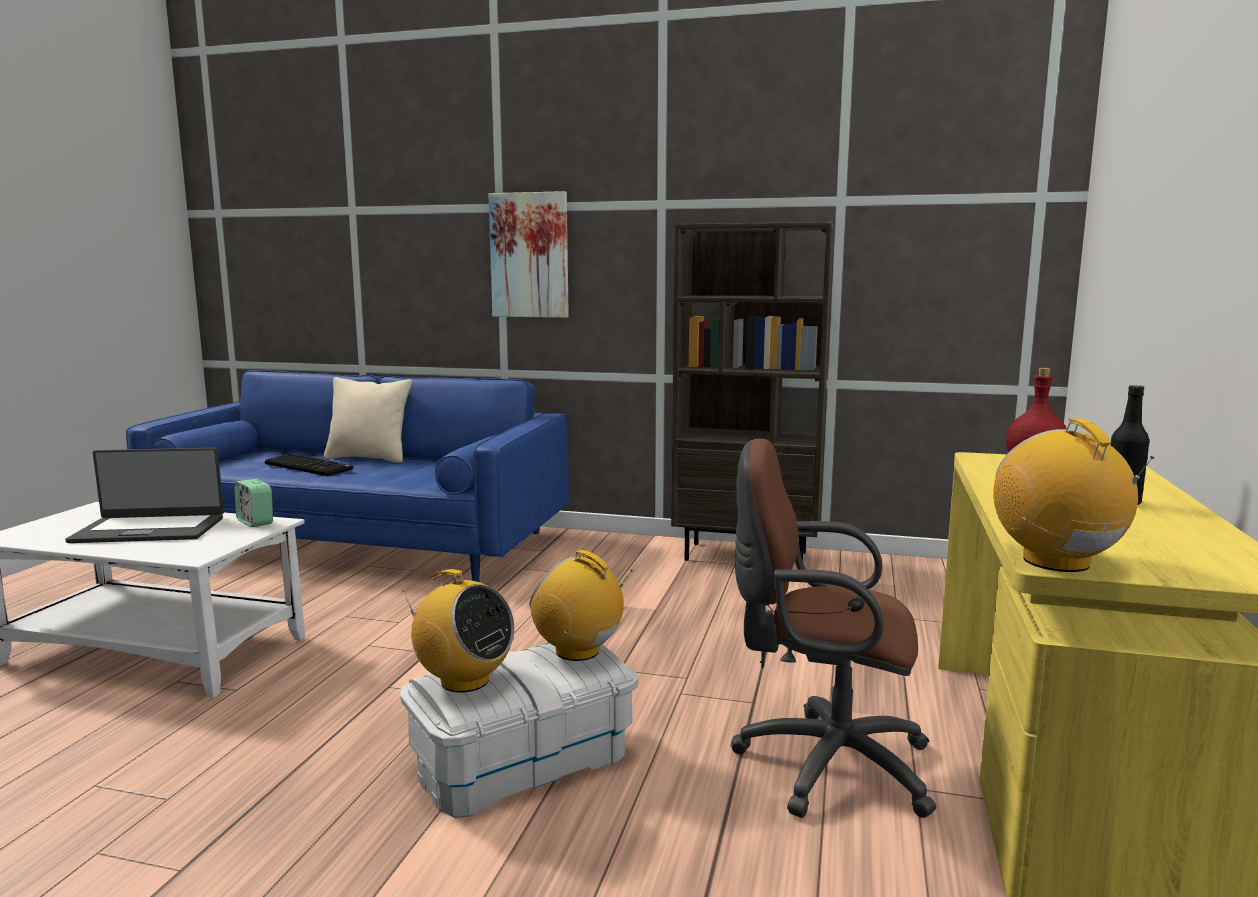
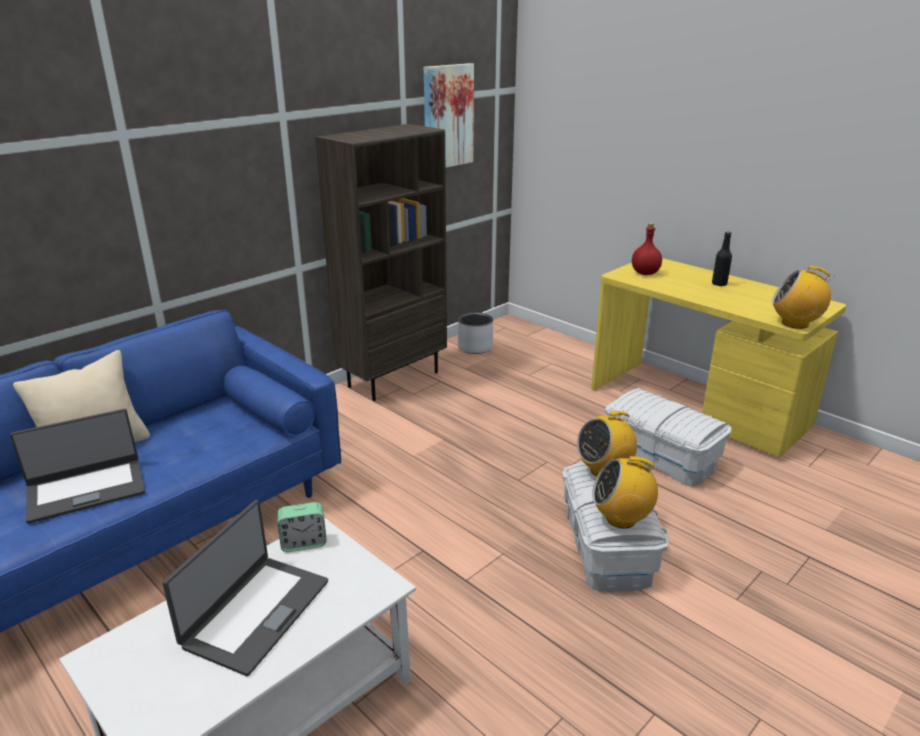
camera: 60 degrees left, 15 degrees up
(310, 467) = (86, 490): keyboard -> laptop
(464, 681) = (621, 518): radio -> radio turned 150 degrees counterclockwise
(530, 255) = (169, 182): picture -> picture (447, 116)
(823, 763) = (660, 457): brown office chair -> white storage box
(905, 572) = (475, 347): none -> grey planter

